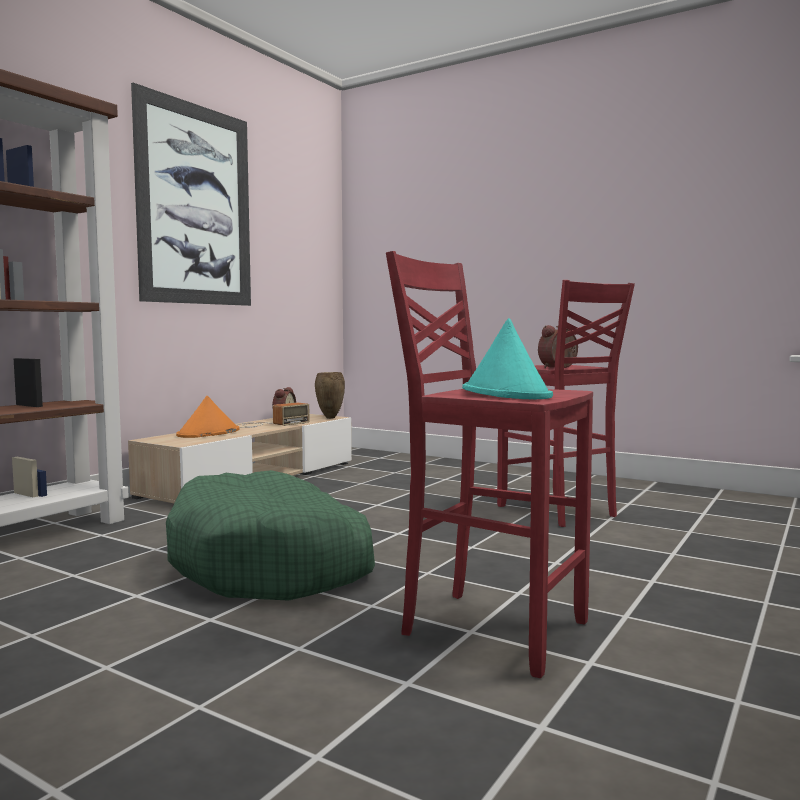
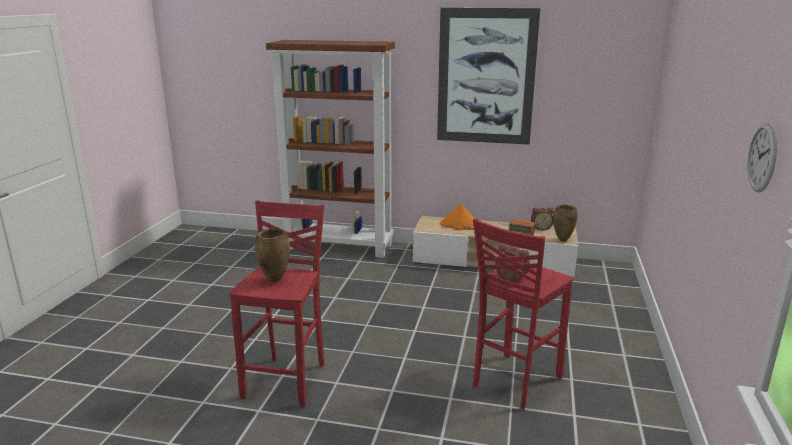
camera: 70 degrees right, 15 degrees up
(272, 564) = (343, 309): green dog bed -> none
(506, 393) = (274, 281): turquoise hat -> brown vase
(708, 195) = (762, 157): none -> wall clock

